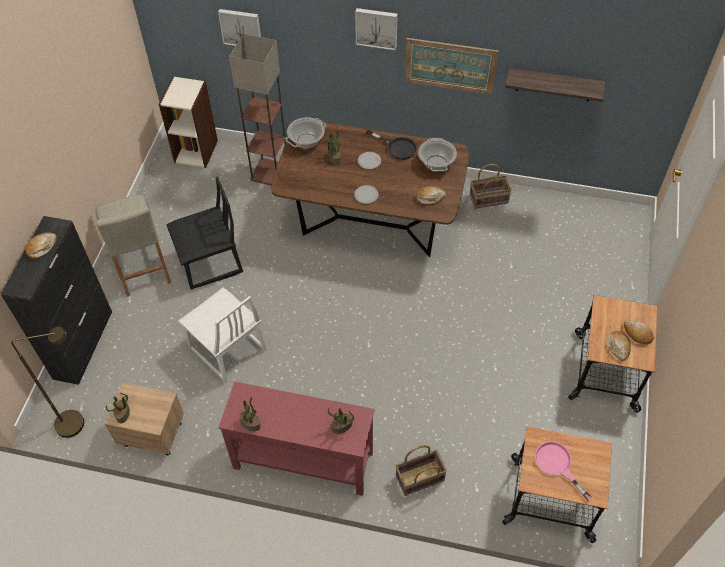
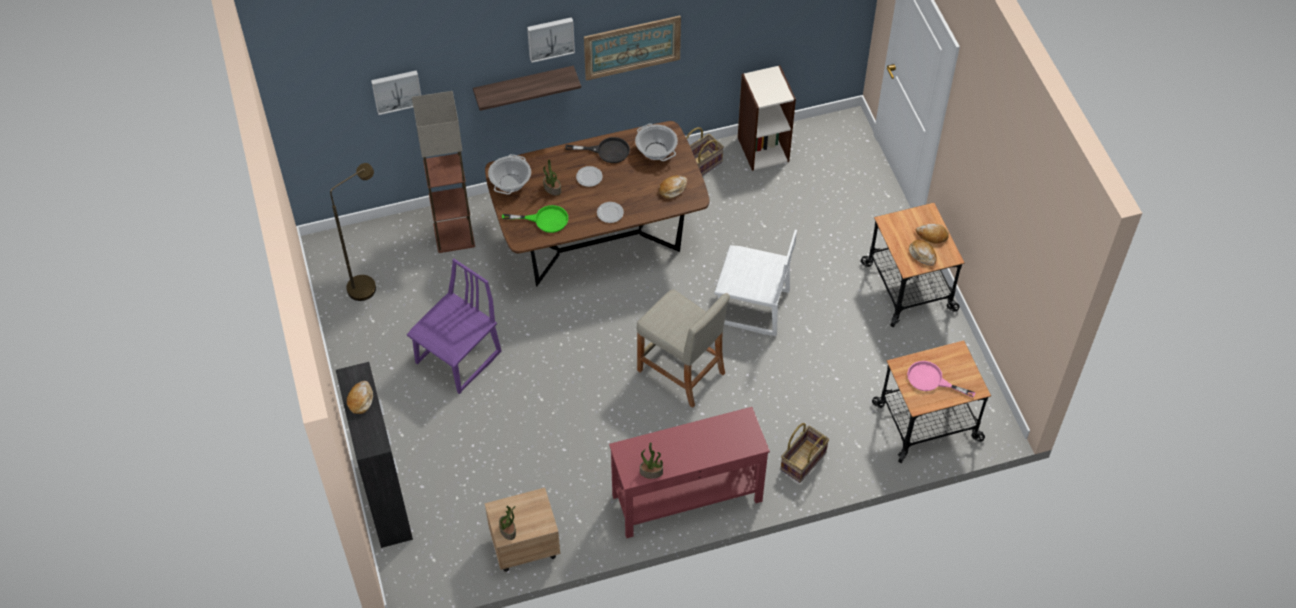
camera: 30 degrees left, 0 degrees up
(78, 422) = (440, 573): brown floor lamp -> brown floor lamp (367, 284)
(142, 267) = (388, 395): beige stool -> beige stool (681, 371)
(196, 151) = (353, 246): bookcase -> bookcase (763, 149)
(210, 263) = (459, 358): black chair -> purple chair
(227, 349) = (540, 434): white chair -> white chair (752, 308)
(312, 179) = (544, 220): none -> green frying pan
(341, 426) = (734, 435): potted plant -> none
(554, 84) = (741, 27): shelf -> shelf (524, 86)

